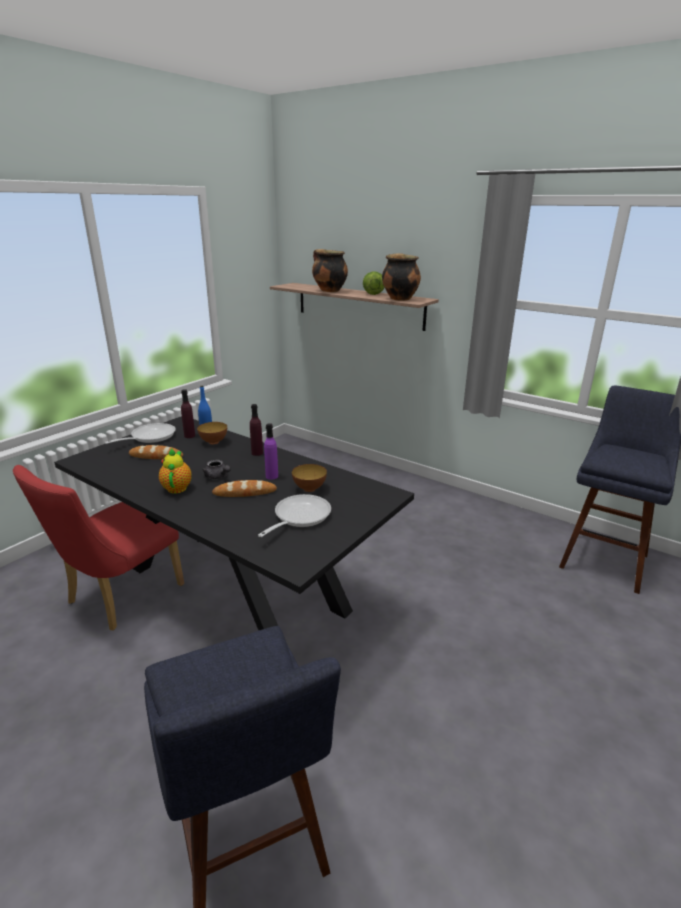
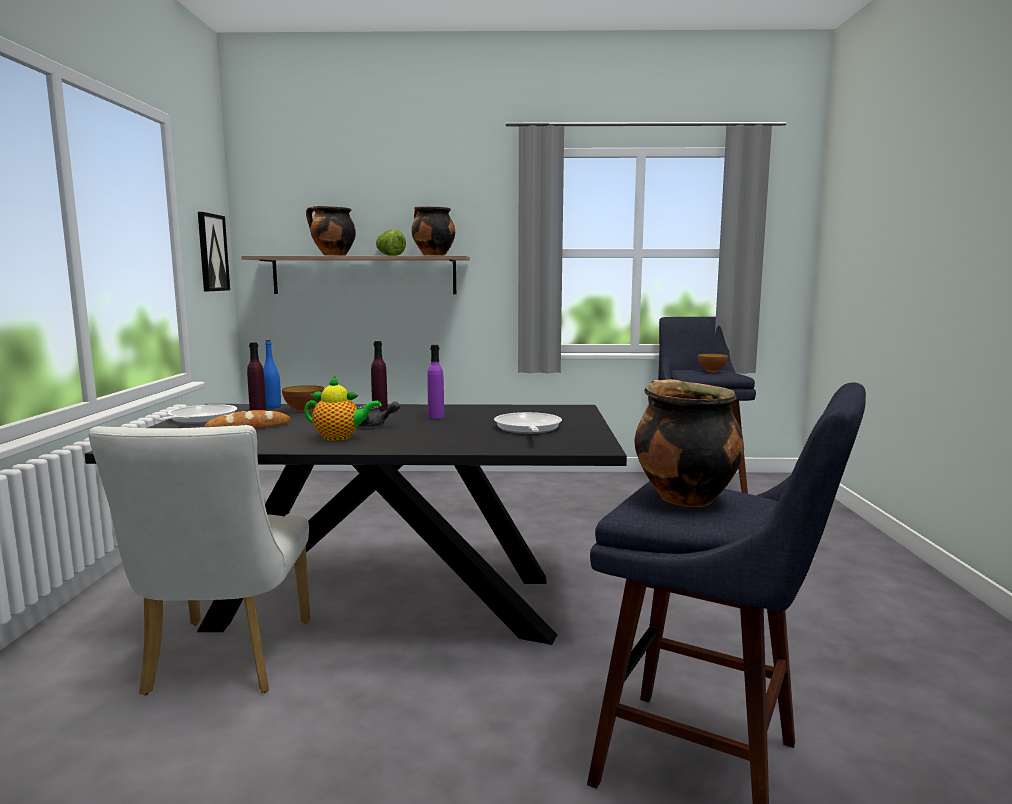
camera: 35 degrees left, 15 degrees down
(119, 597) = (224, 663): red chair -> white chair
(177, 487) = (340, 438): teapot -> teapot turned 135 degrees clockwise
(223, 671) = (682, 498): none -> cooking pot
(244, 492) = (432, 428): bread -> none
(252, 282) = (212, 252): none -> picture
(309, 489) = (495, 416): bowl -> bowl (712, 371)

